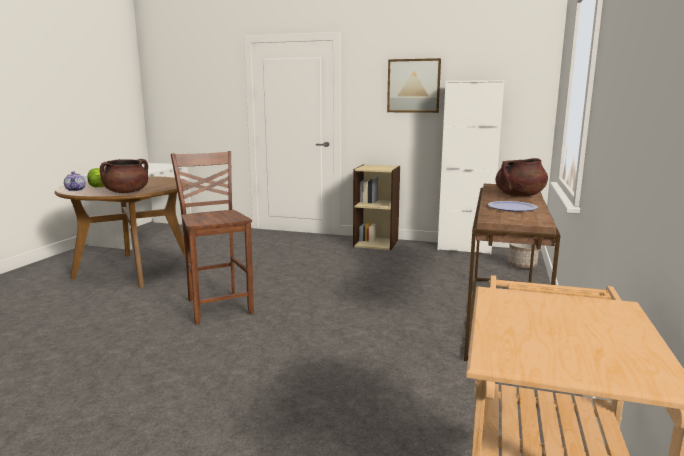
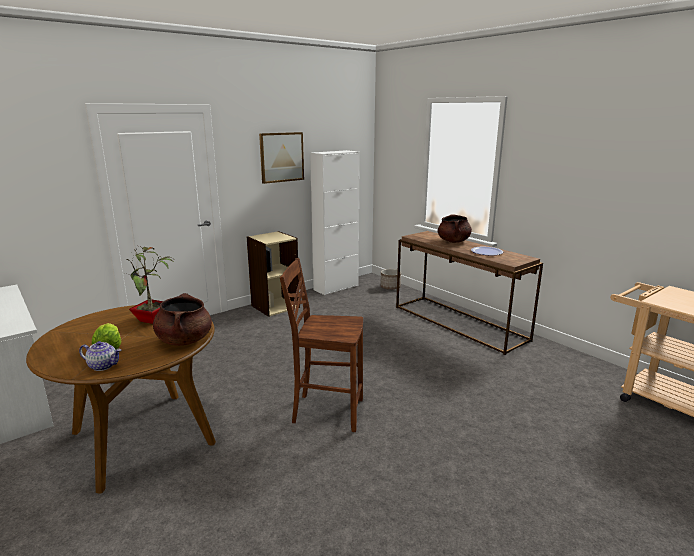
camera: 55 degrees left, 5 degrees up
(155, 183) = (153, 320): none -> potted plant

